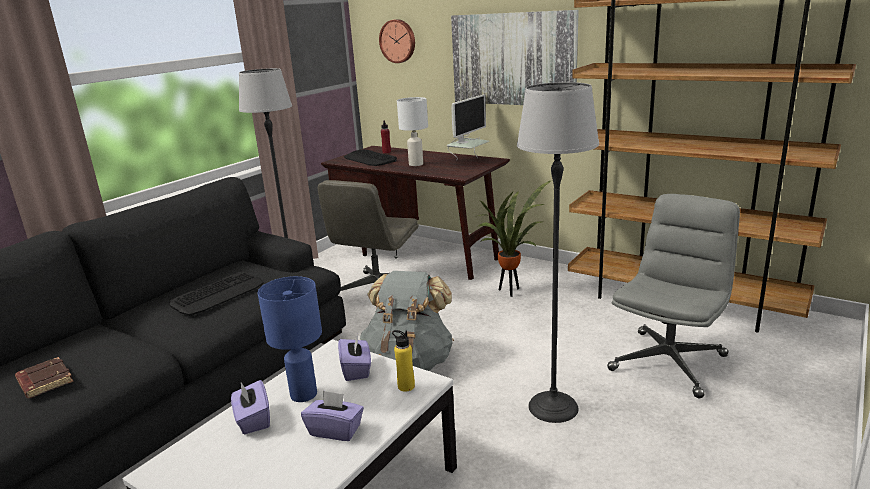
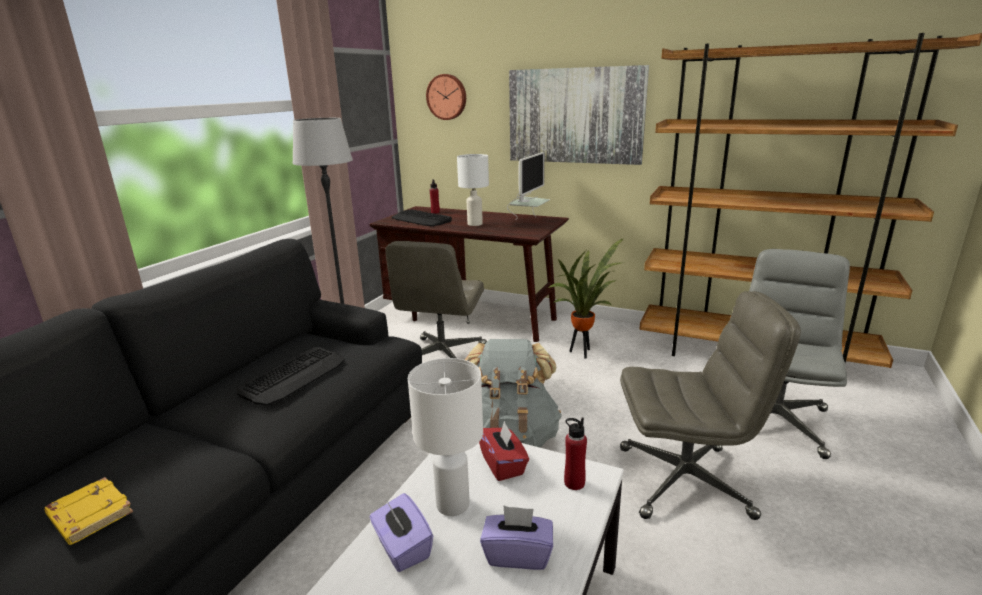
camera: 10 degrees left, 0 degrees up
(44, 382) = (89, 515): brown book -> yellow book
(304, 394) = (453, 503): blue table lamp -> white table lamp
(356, 370) = (503, 464): purple tissue box -> red tissue box
(406, 386) = (574, 483): yellow bottle -> red bottle
(553, 407) = (685, 481): floor lamp -> grey office chair

